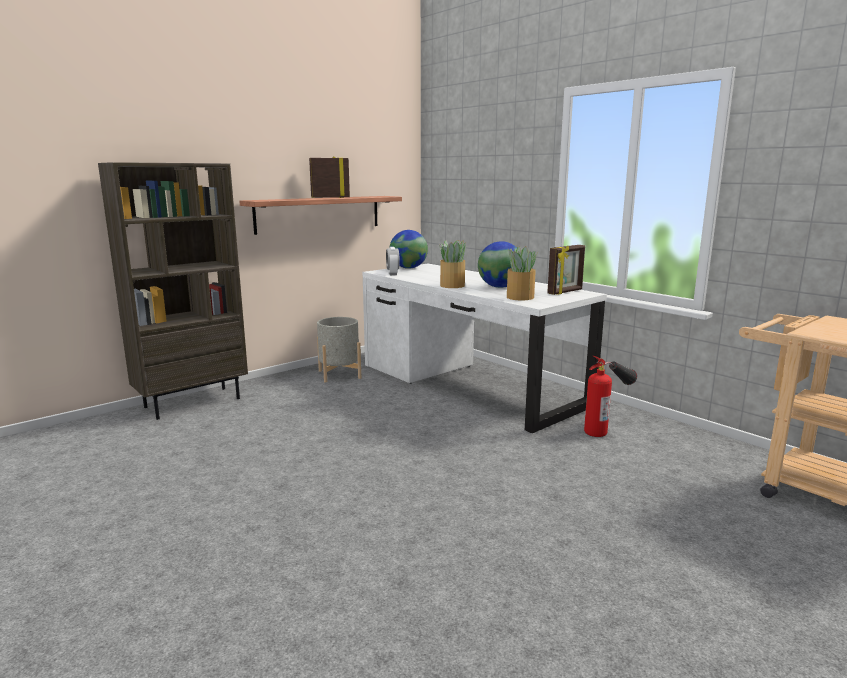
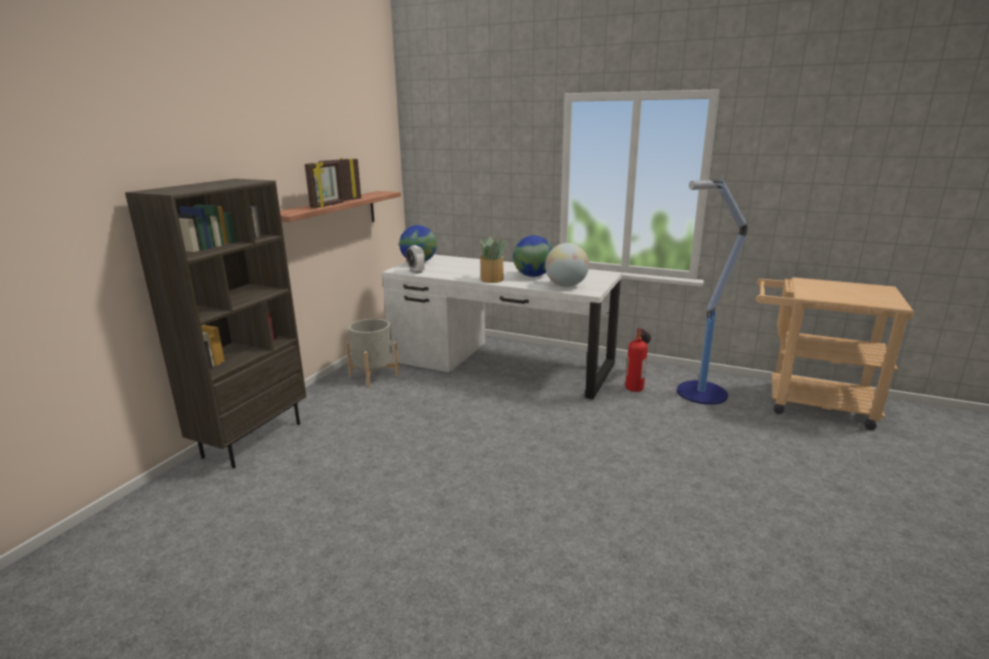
camera: 25 degrees left, 5 degrees up
(519, 297) = (566, 286): potted plant -> globe
(565, 292) = (590, 275): picture frame -> picture frame (327, 205)
(676, 454) = (700, 393): none -> floor lamp

